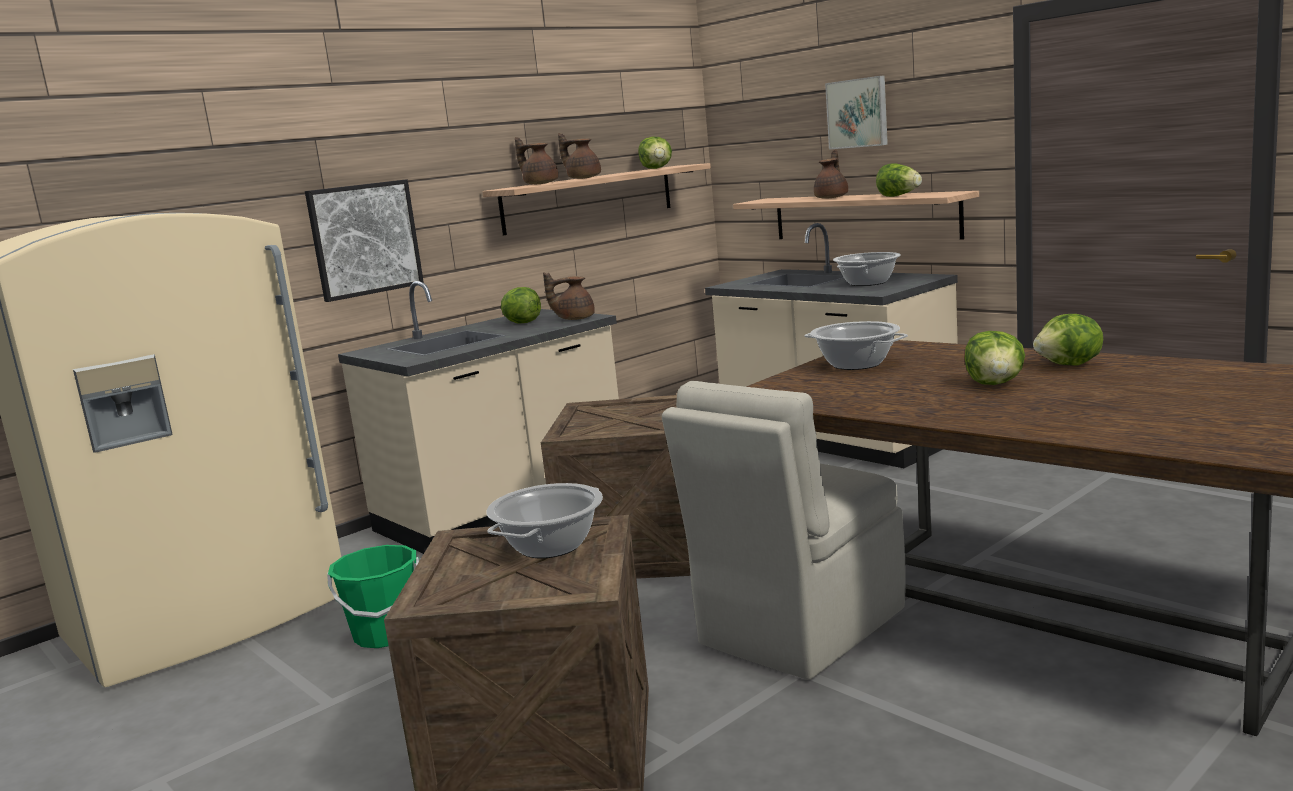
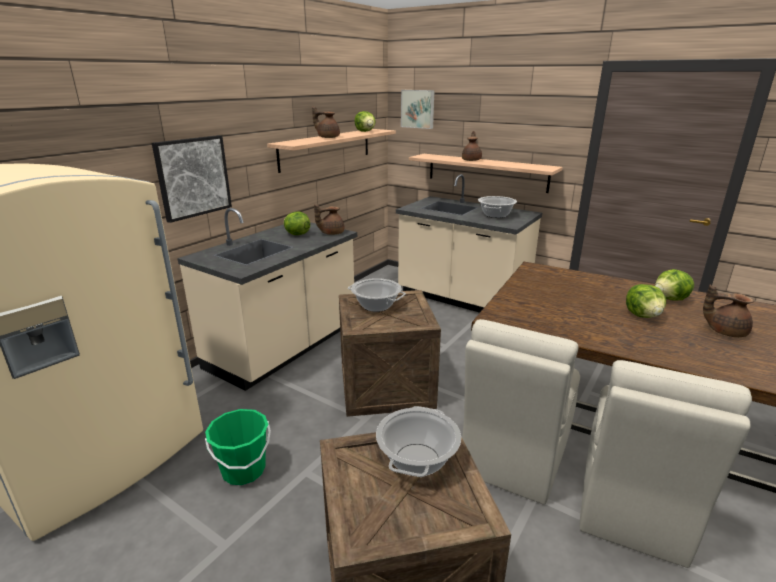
camera: 15 degrees left, 10 degrees up
(540, 184) = (304, 140): brown teapot -> brown teapot (724, 331)
(855, 364) = (538, 288): cooking pot -> cooking pot (376, 306)
(858, 113) = (491, 111): picture -> picture (418, 109)
(899, 196) = (517, 165): lettuce -> none
(957, 687) = (631, 505): none -> beige chair

